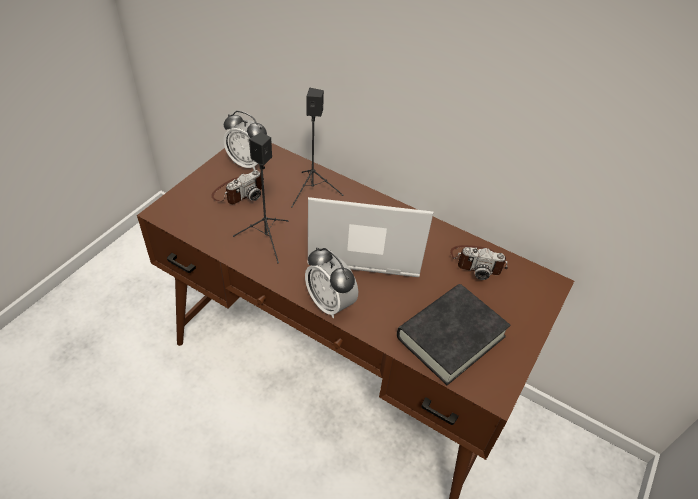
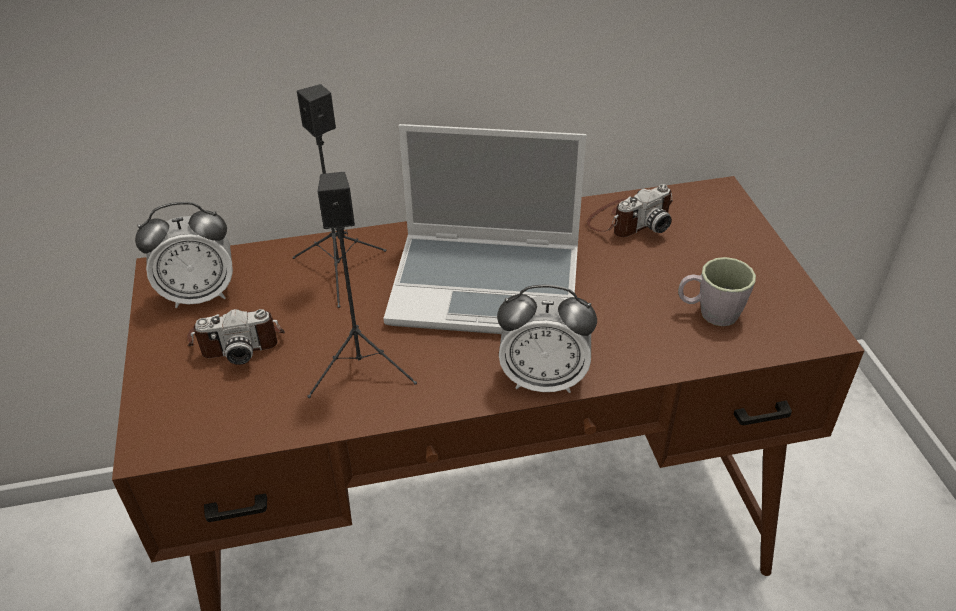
camera: 40 degrees left, 5 degrees down
(238, 192) = (237, 339): camera -> camera turned 75 degrees clockwise
(364, 244) = (488, 286): laptop -> laptop turned 135 degrees counterclockwise
(450, 337) = (709, 313): black book -> grey mug

